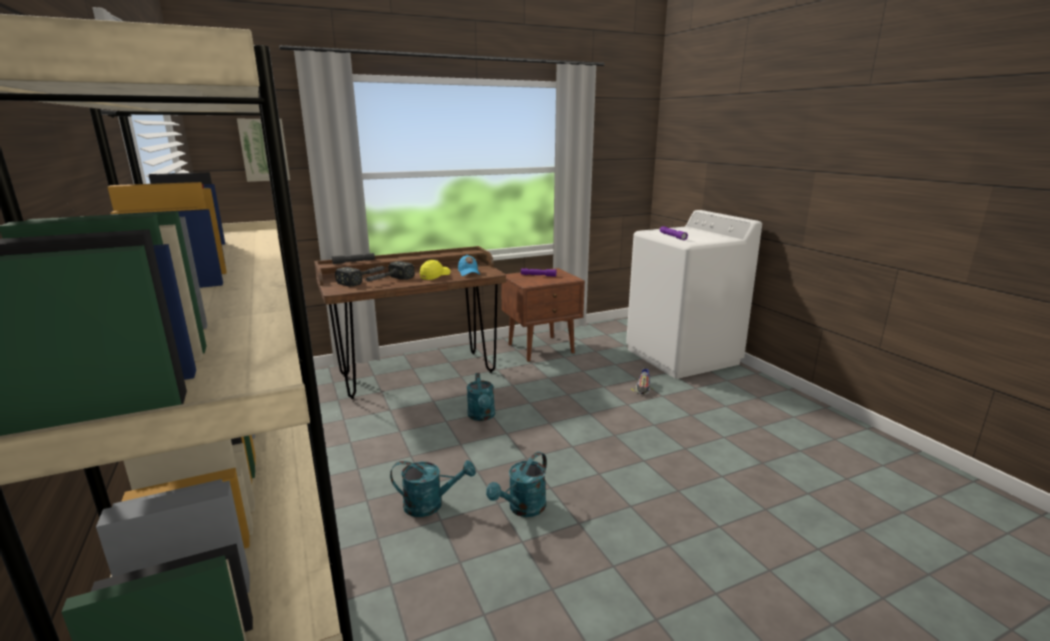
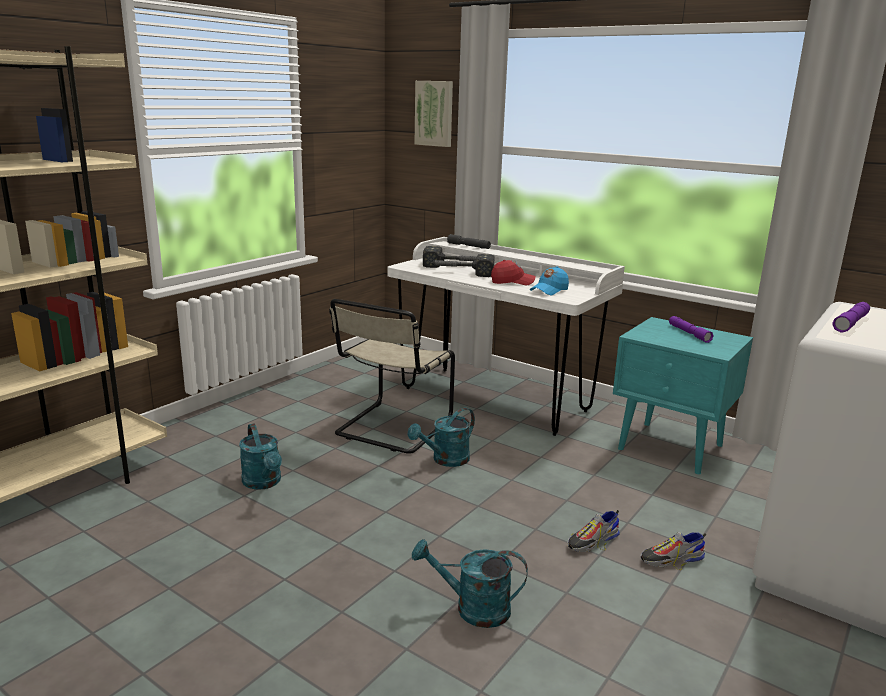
camera: 60 degrees right, 0 degrees up
(411, 423) = (391, 429): none -> beige chair
(418, 373) = (494, 399): brown desk -> white desk
(435, 275) = (512, 282): yellow cap -> red cap
(522, 509) = (288, 535): turquoise watering can -> turquoise watering can (472, 609)
(542, 348) = (671, 448): brown nightstand -> turquoise nightstand
(613, 401) = (592, 541): none -> shoe

